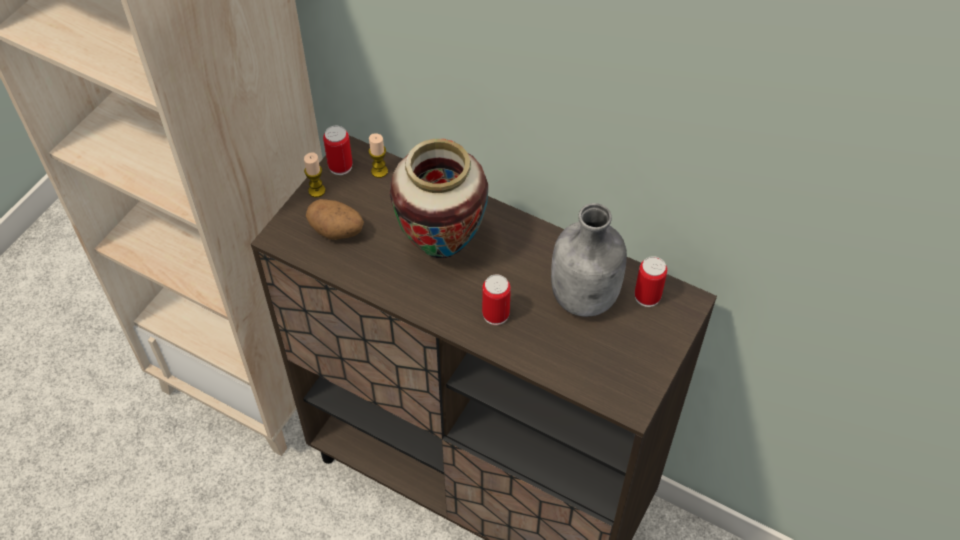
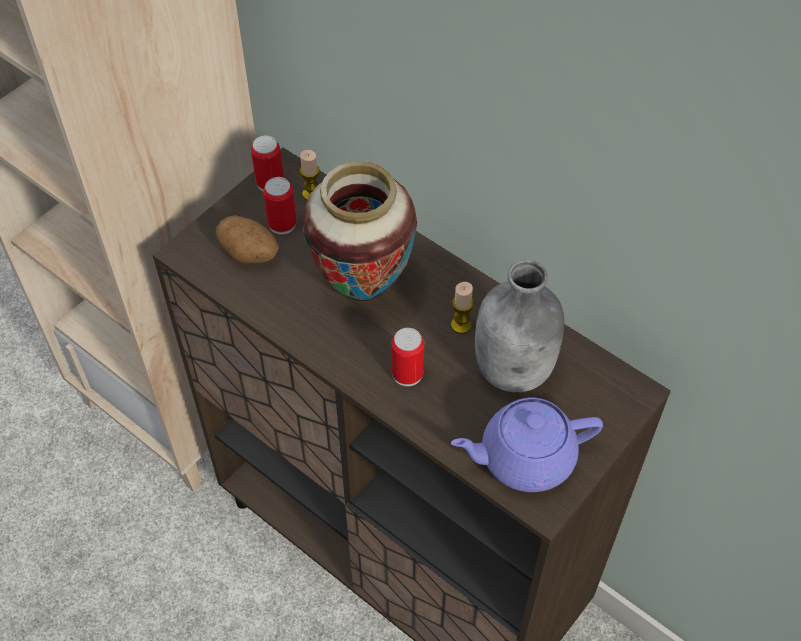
camera: 10 degrees right, 0 degrees up
(316, 190) = (238, 206): candle -> candle (461, 325)
(608, 369) = (524, 458): none -> purple teapot
(647, 296) = (587, 379): can -> can (282, 224)

